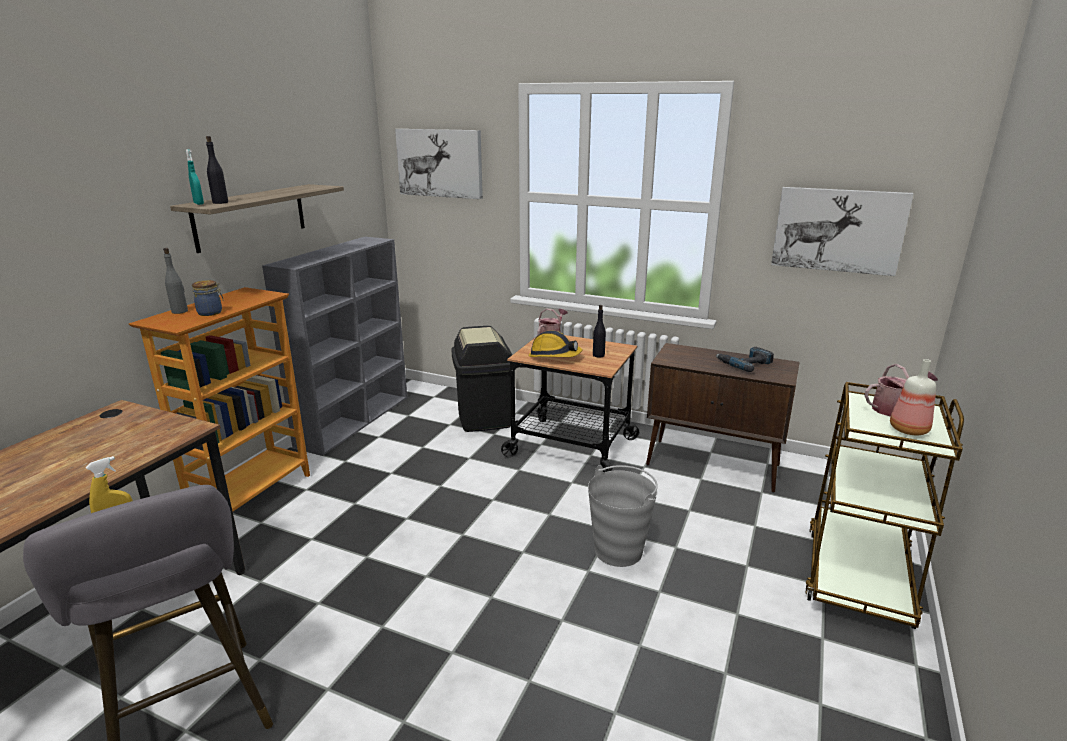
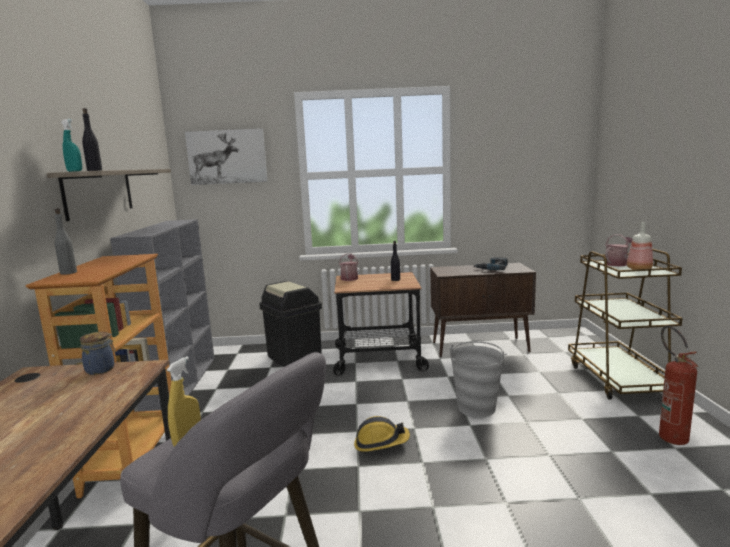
camera: 25 degrees left, 10 degrees down
(211, 313) = (106, 269): jar -> jar (101, 369)
(554, 356) = (366, 285): hard hat -> hard hat (380, 442)
(834, 682) = (668, 434): none -> fire extinguisher
(838, 230) = (524, 175): picture -> none

